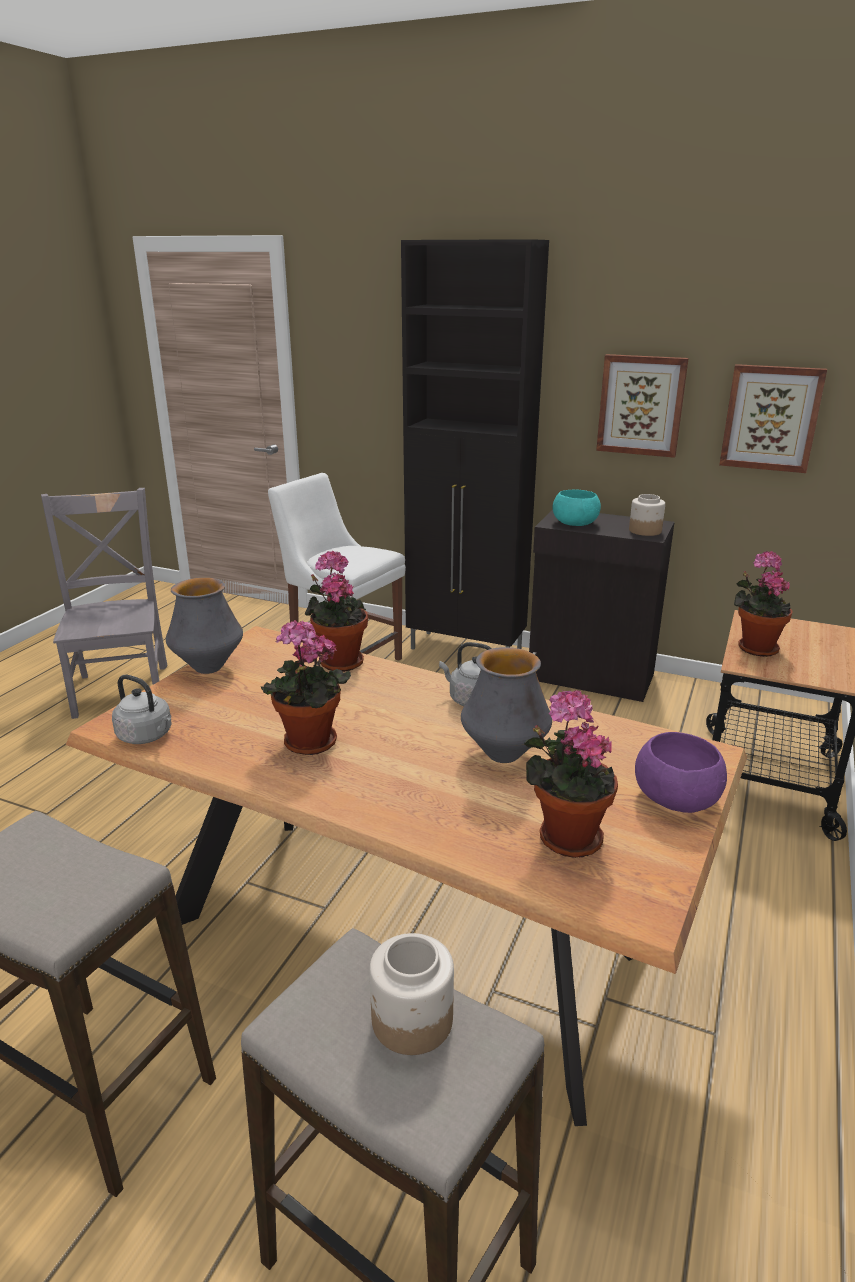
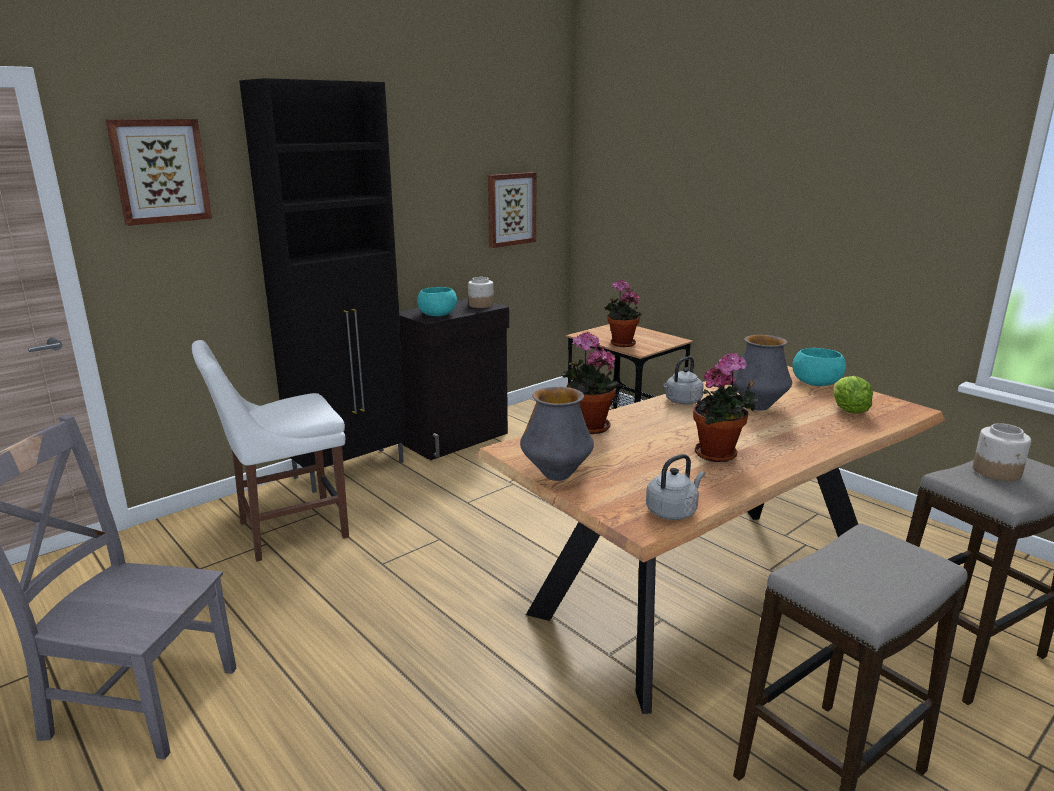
camera: 65 degrees left, 5 degrees down
(564, 836) = (848, 410): potted plant -> lettuce
(641, 405) = (437, 214): picture -> picture (160, 171)
(677, 798) = (816, 382): purple bowl -> turquoise bowl

